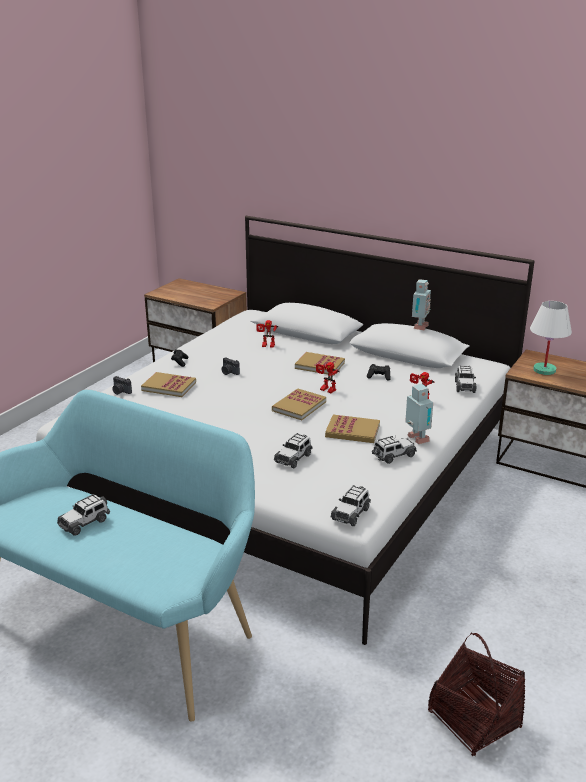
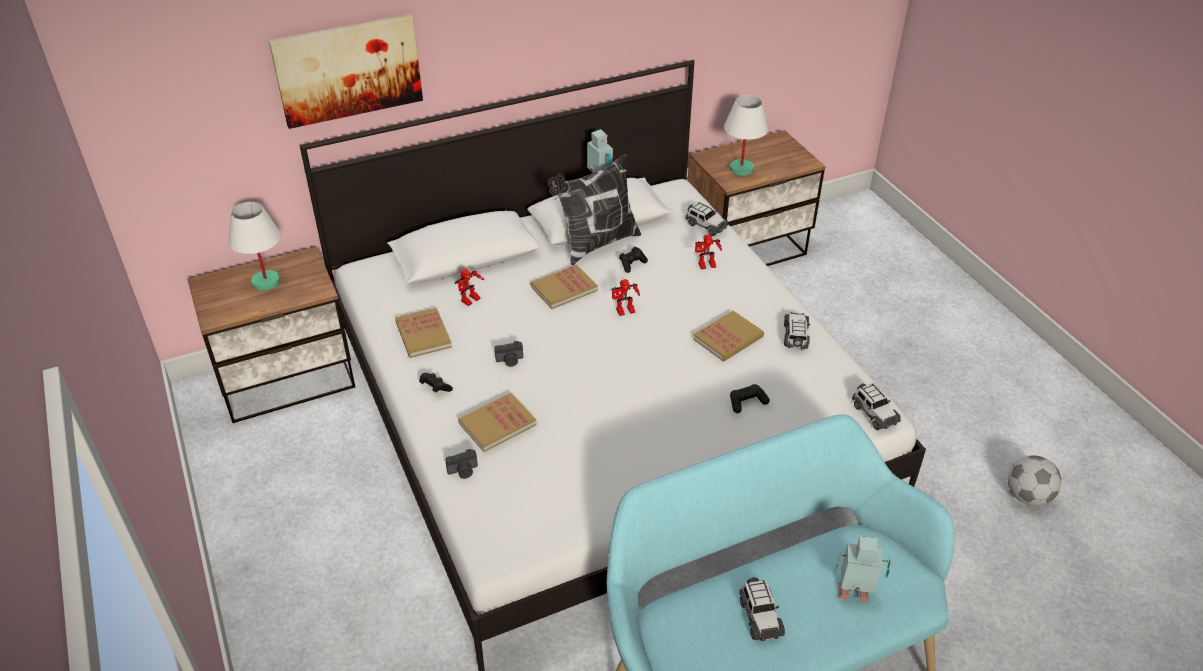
camera: 55 degrees left, 15 degrees up
(199, 292) = (266, 282): none -> white table lamp
(283, 176) = (348, 69): none -> picture
(294, 458) = (747, 402): toy car -> black game controller
(299, 406) = (644, 347): book -> book (423, 335)
(381, 360) = (596, 243): none -> pillow
(417, 439) = (779, 308): toy robot -> toy robot (854, 595)
(473, 720) = (1027, 497): basket -> football

